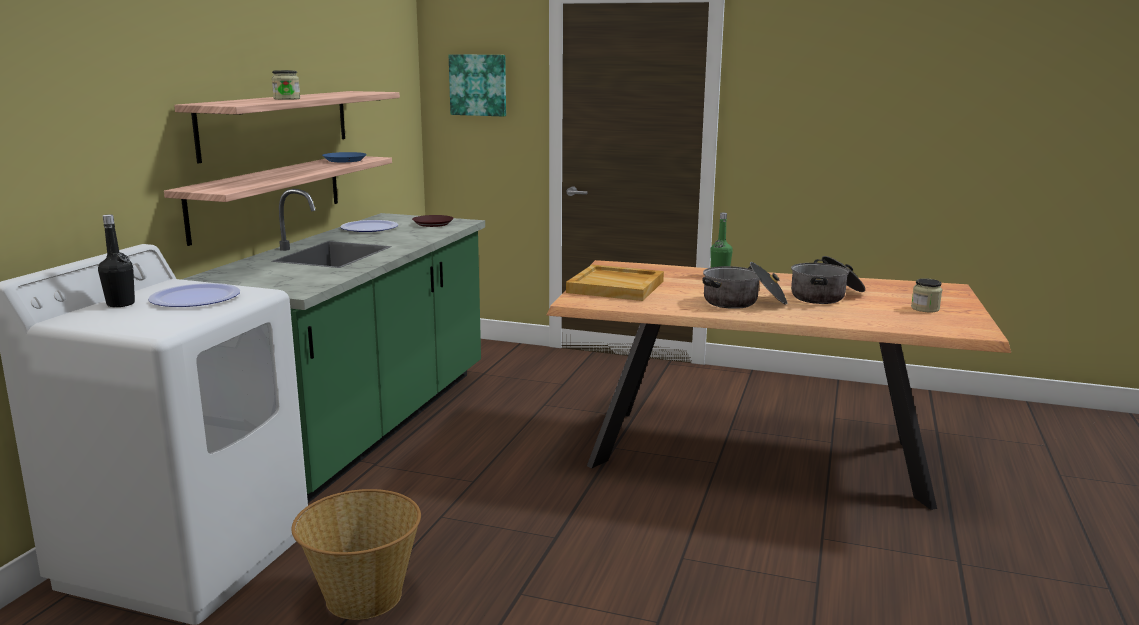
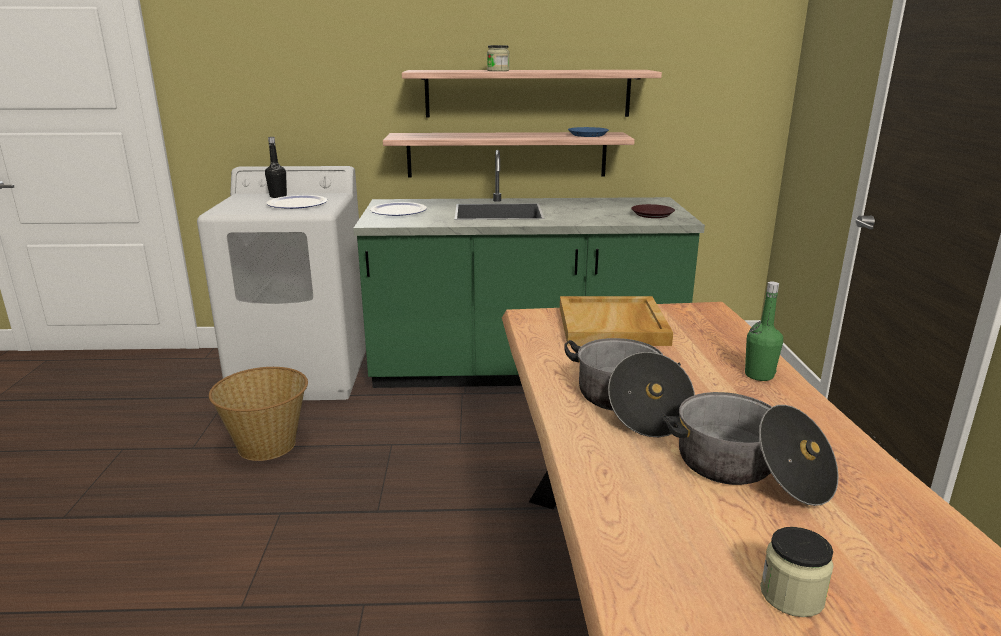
camera: 70 degrees right, 5 degrees up
(369, 228) = (602, 203): plate -> plate (398, 211)
(478, 85) = (830, 70): picture -> none

